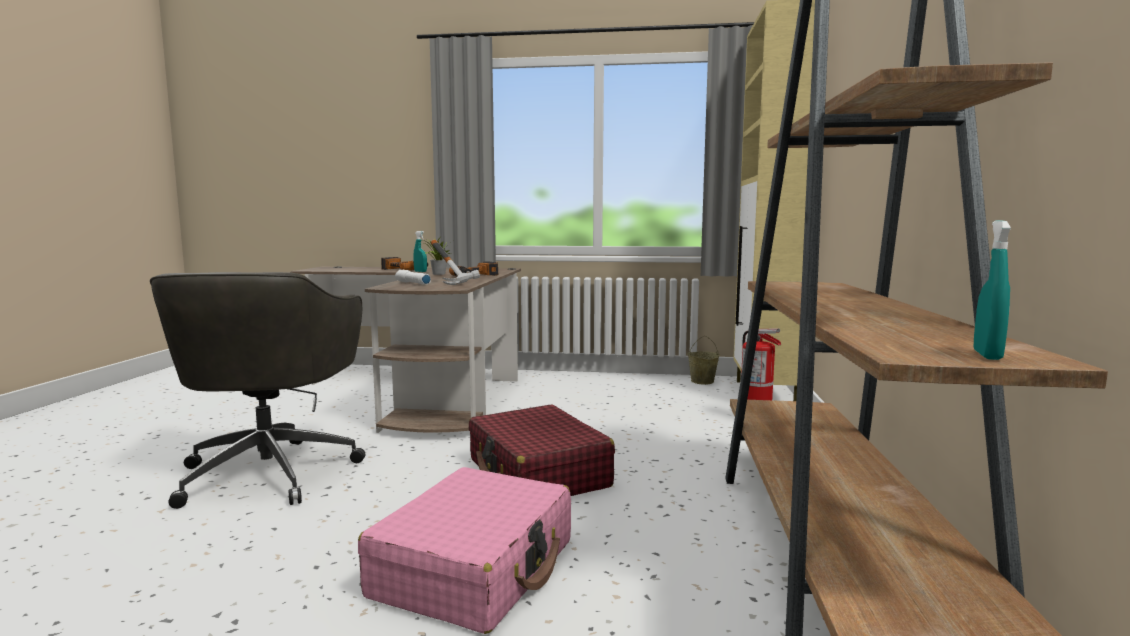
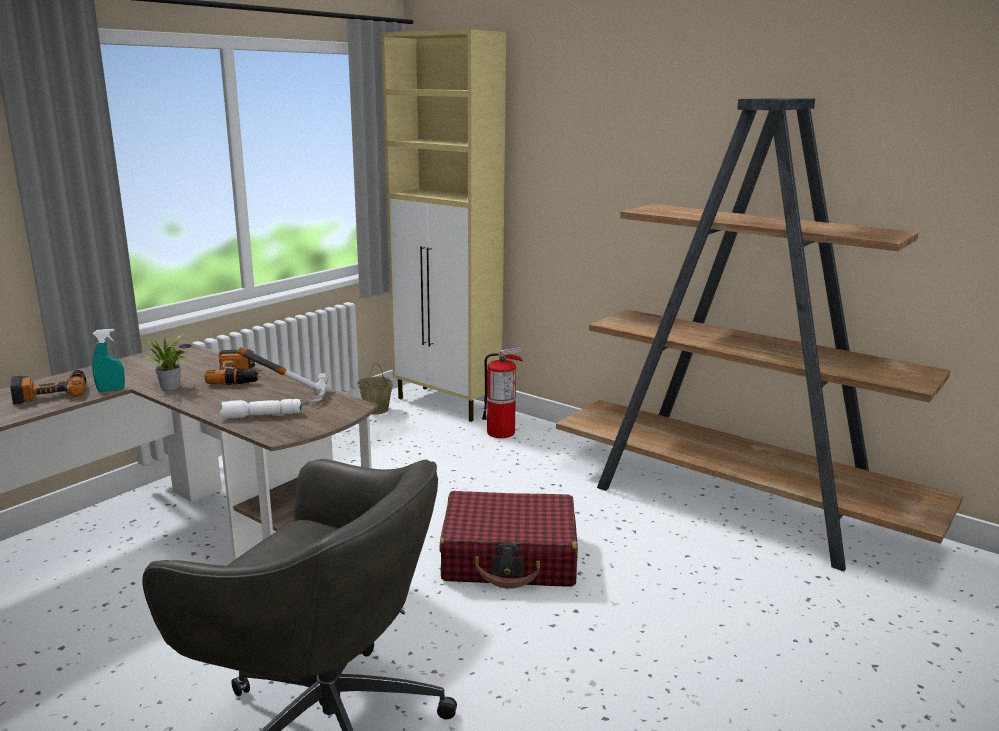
camera: 60 degrees left, 10 degrees up
(475, 568) = (661, 634): pink suitcase -> none
(987, 355) = (918, 374): turquoise spray bottle -> none

